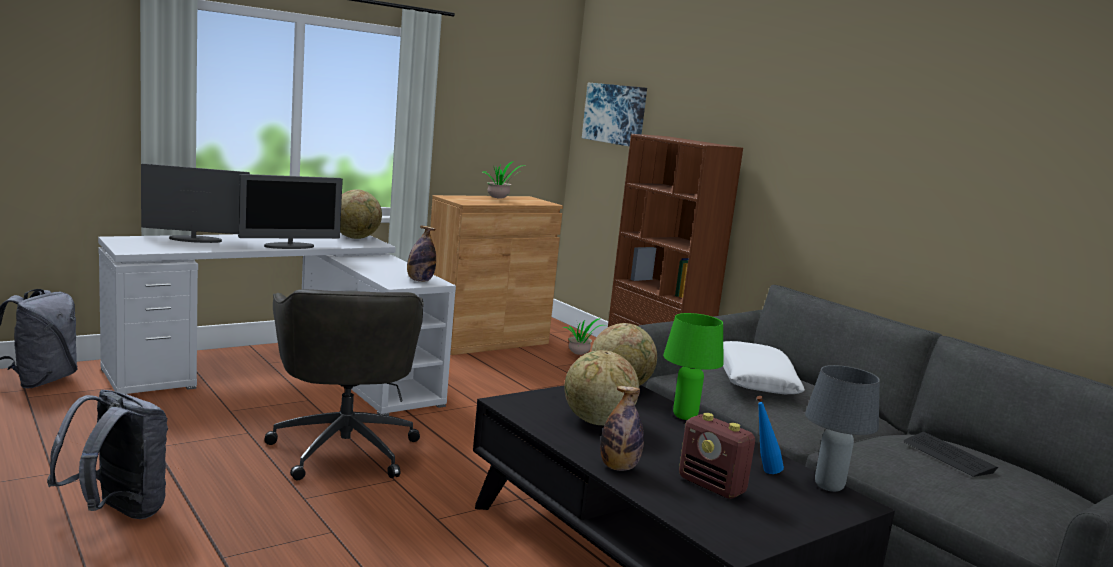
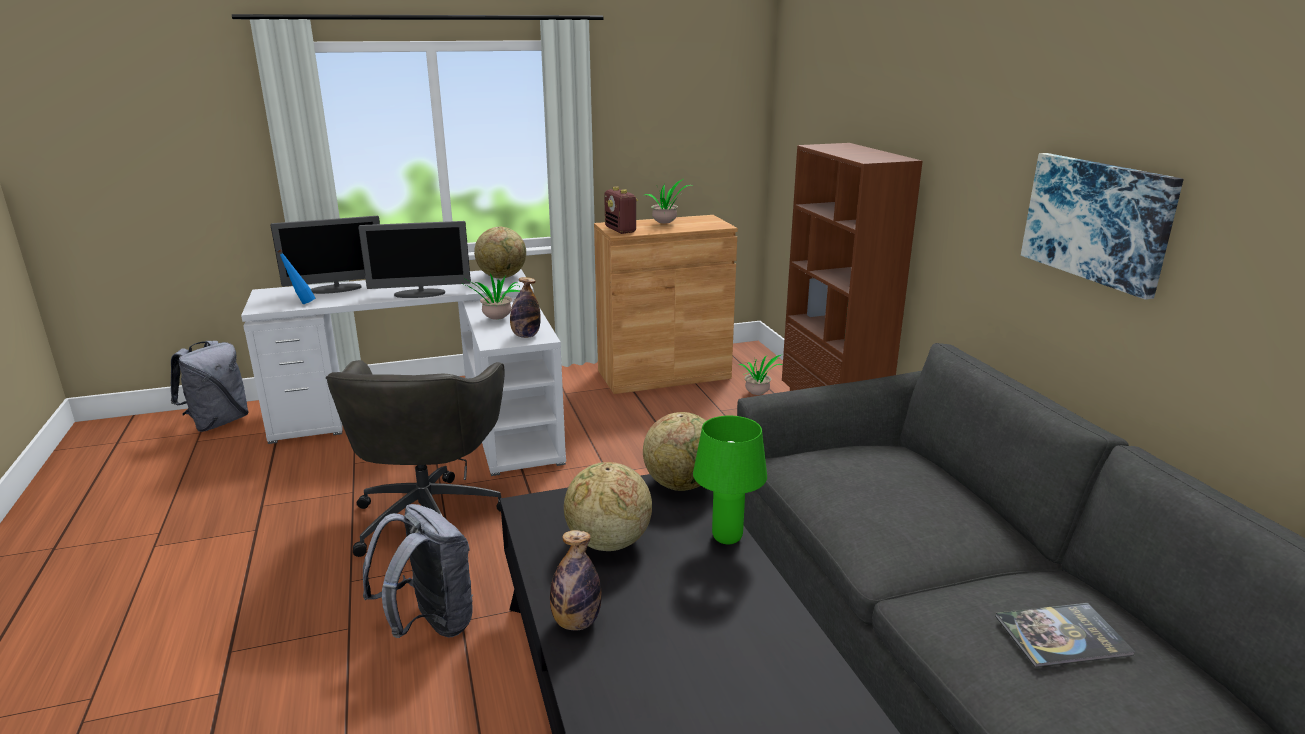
camera: 20 degrees right, 10 degrees up
(117, 512) = (179, 585): grey backpack -> grey backpack (430, 624)
(195, 240) = (336, 289): monitor -> monitor turned 150 degrees clockwise
(379, 270) = (496, 320): none -> potted plant
(615, 114) = (805, 114): picture -> picture (1097, 221)
(712, 486) = (670, 666): radio -> radio (621, 230)
(755, 380) = (870, 476): white pillow -> none
(762, 472) = (758, 645): blue bottle -> blue bottle (301, 303)
(829, 486) = (835, 680): grey table lamp -> none
(948, 456) = (1062, 636): keyboard -> book

